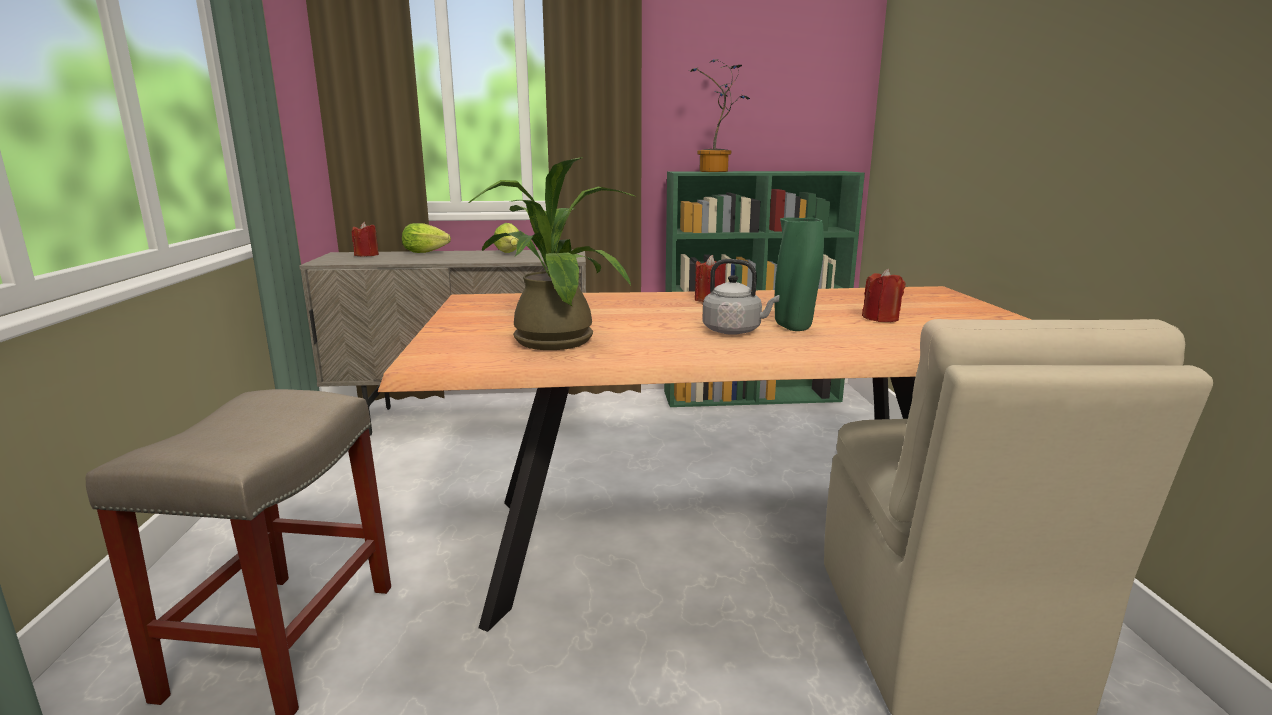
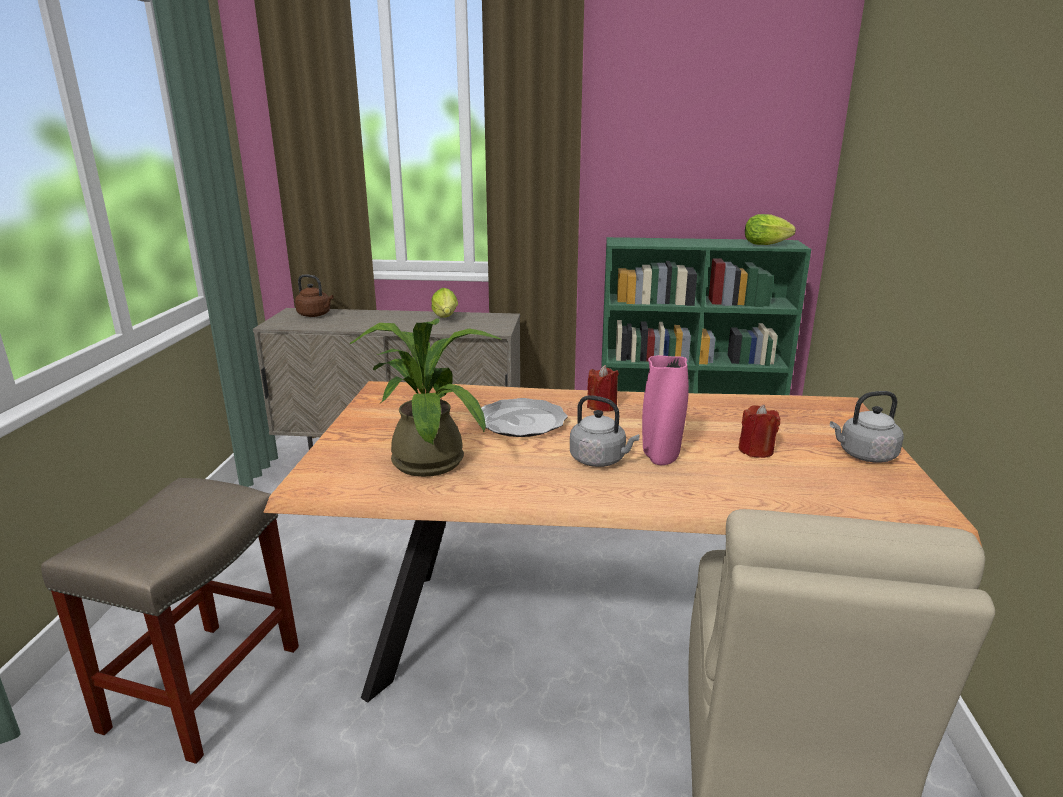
camera: 10 degrees right, 5 degrees up
(367, 255) = (315, 315): red candle -> brown kettle
(428, 252) = (371, 313): lettuce -> lettuce (768, 245)
(634, 312) = (521, 422): none -> plate
(716, 171) = (654, 242): potted plant -> none
(794, 327) = (660, 458): green vase -> pink vase
(981, 317) = (864, 455): none -> grey kettle

